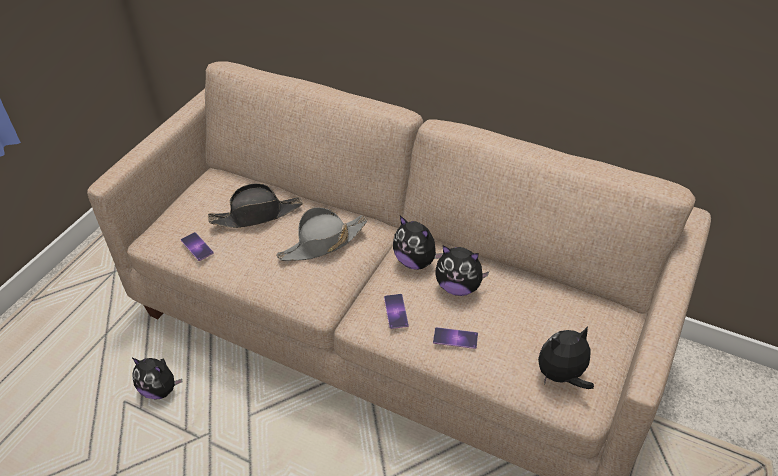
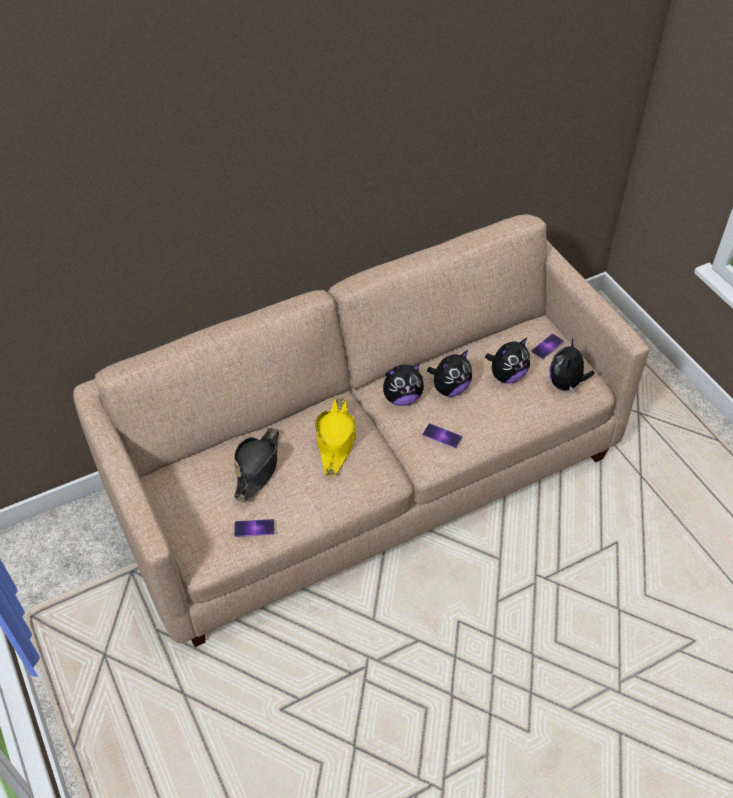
camera: 55 degrees left, 5 degrees up
(160, 389) = (290, 675): plush toy -> plush toy (507, 376)
(323, 243) = (335, 441): grey hat -> yellow hat
(455, 338) = (494, 417): phone -> phone (547, 346)

